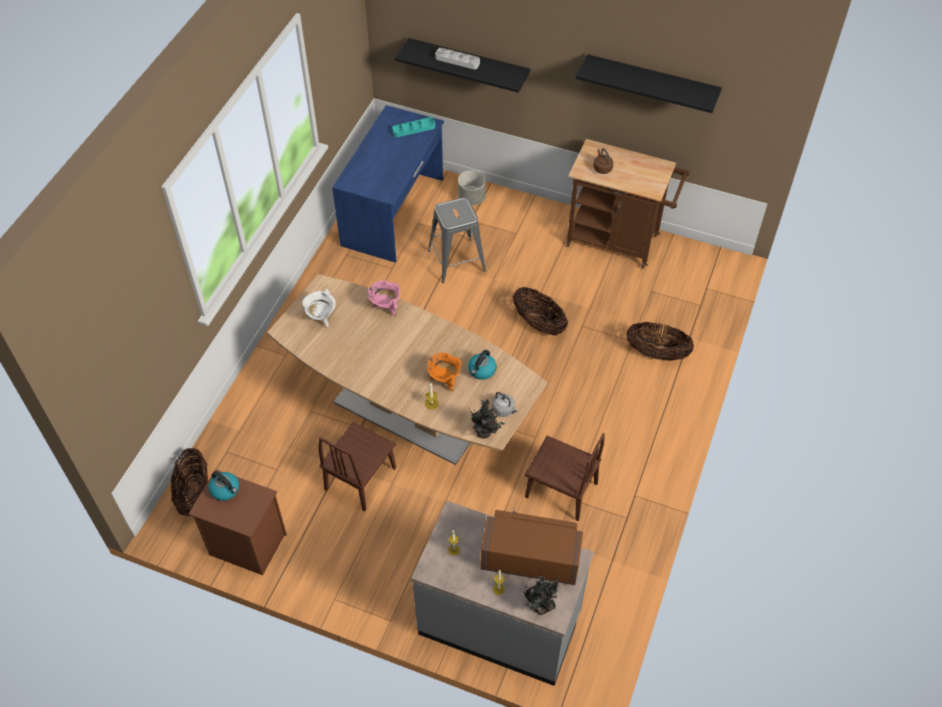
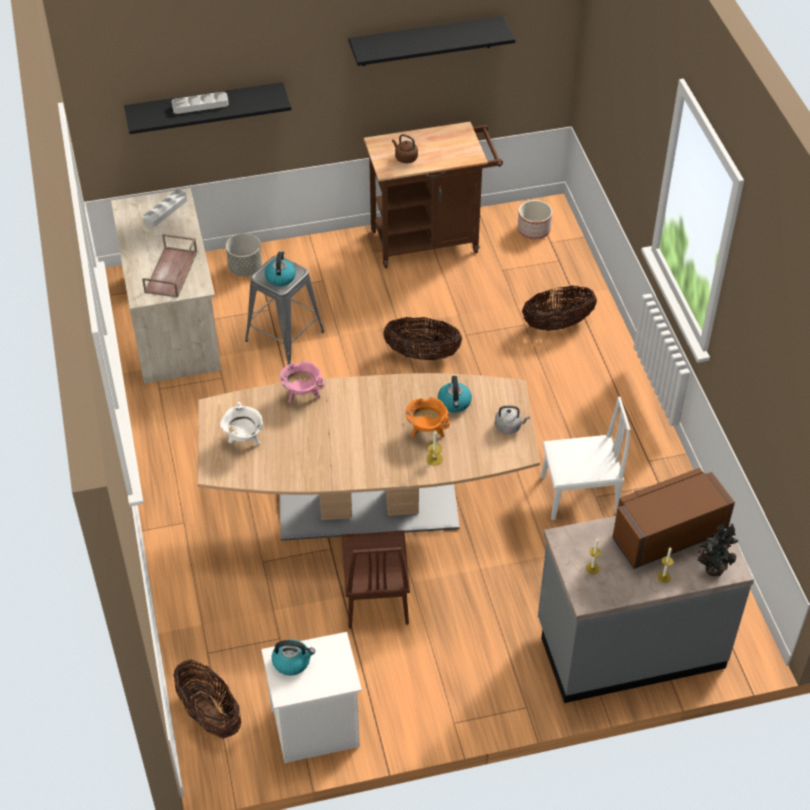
camera: 35 degrees left, 5 degrees down
(246, 545) = (314, 729): brown nightstand -> white nightstand
(379, 175) = (171, 272): none -> brown tray
(394, 212) = (173, 321): blue desk -> beige desk
(414, 129) = (165, 210): turquoise tray -> grey tray
(454, 215) = (280, 277): none -> kettle
(485, 433) = (511, 457): potted plant -> none
(561, 490) = (579, 494): brown chair -> white chair
(701, 272) = (533, 230): none -> planter

